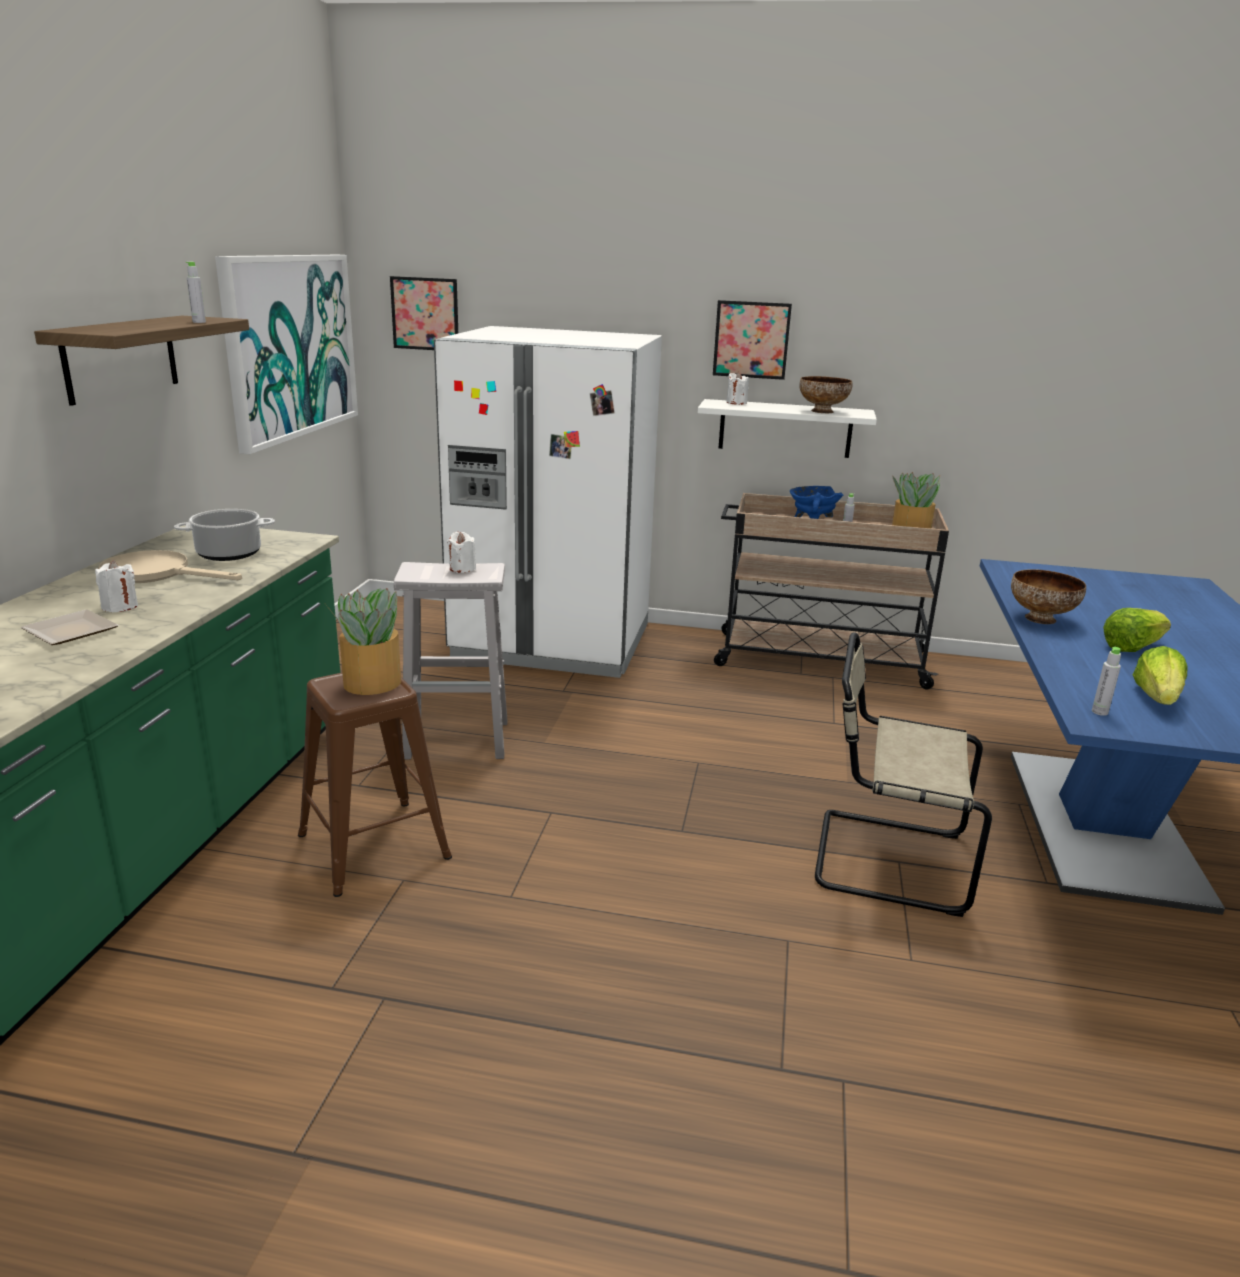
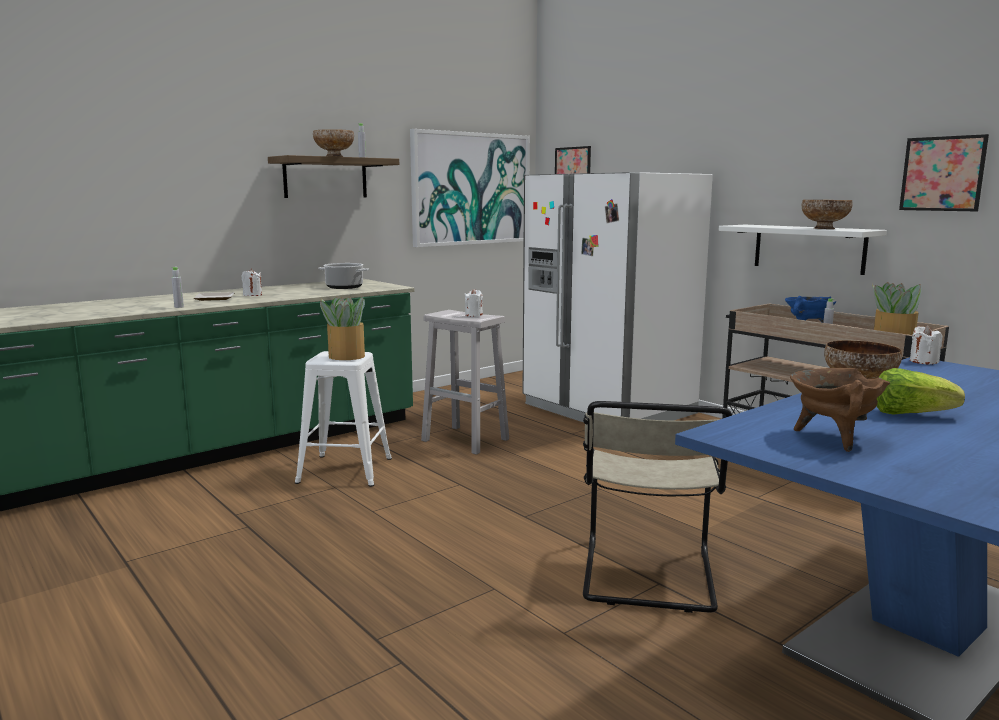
camera: 40 degrees right, 10 degrees down
(157, 573) = (296, 289): beige frying pan -> none
(162, 325) = (334, 156): none -> bowl
(374, 844) = (346, 470): brown stool -> white stool
(736, 403) = (763, 225): white candle -> white candle (923, 361)
(751, 340) = (781, 173): picture -> picture (942, 174)
(883, 859) = (648, 578): beige chair -> beige chair turned 135 degrees counterclockwise
(1099, 712) = (741, 431): grey bottle -> grey bottle (179, 307)
(1157, 698) = (832, 438): lettuce -> brown cooking pot

